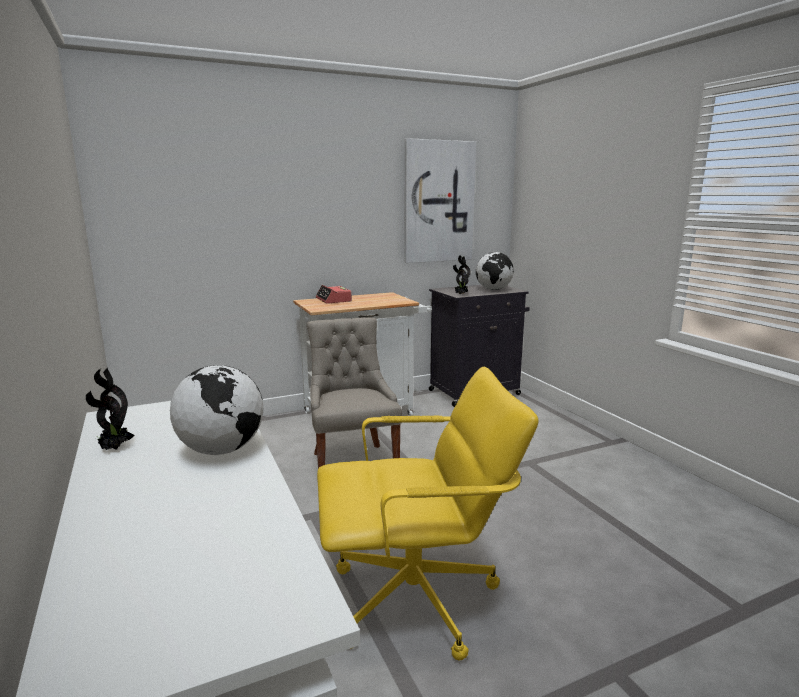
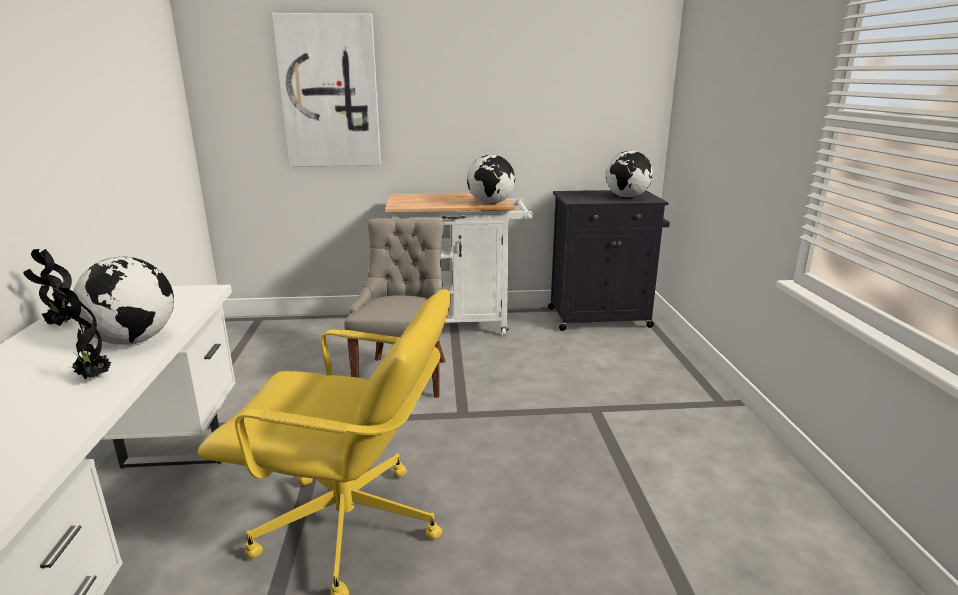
camera: 20 degrees right, 5 degrees up
(333, 300) = (428, 197): alarm clock -> none
(396, 301) = (491, 203): none -> globe
(438, 202) = (569, 87): picture -> picture (329, 92)
(460, 294) = (577, 200): potted plant -> potted plant (93, 378)

